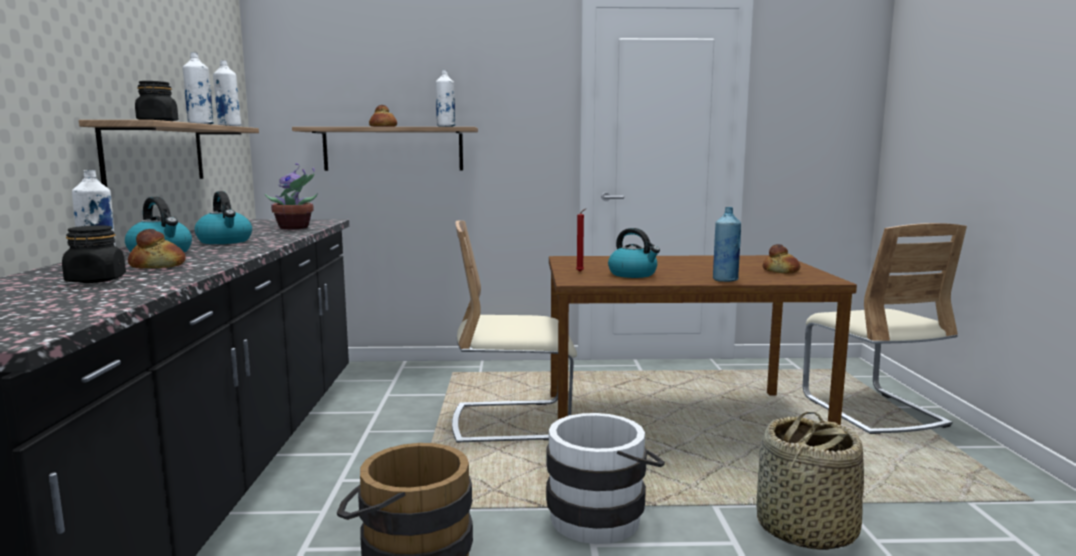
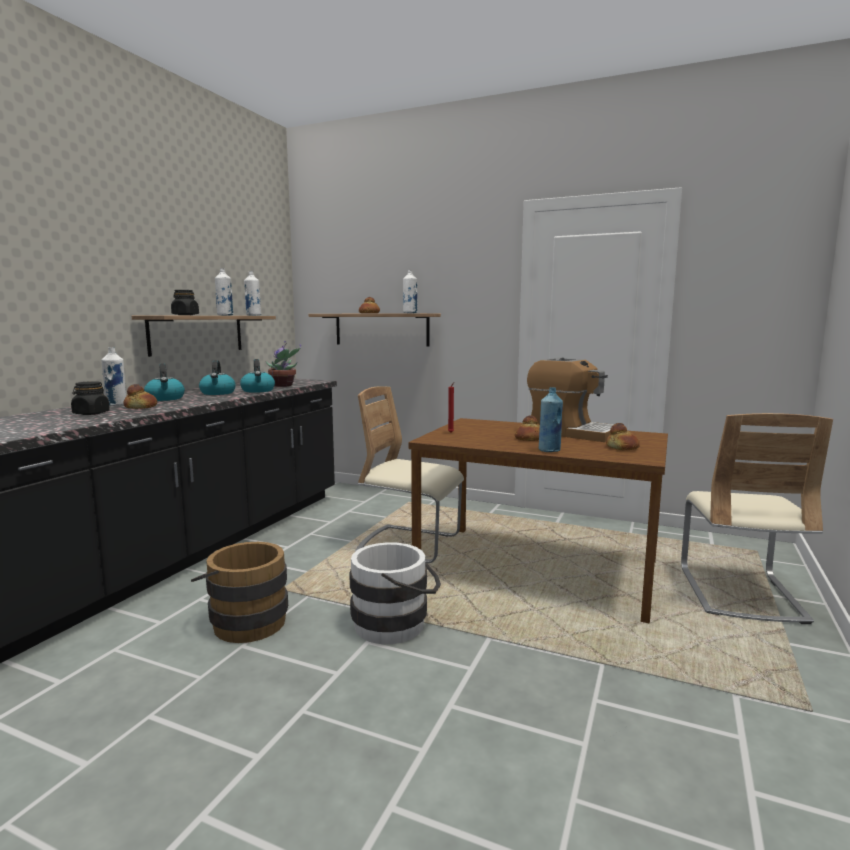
camera: 25 degrees right, 0 degrees up
(633, 274) = (486, 438): kettle -> kettle (258, 391)
(677, 270) = (530, 439): none -> bread
(701, 261) = (571, 432): none -> coffee machine
(804, 529) = (540, 674): basket -> none

